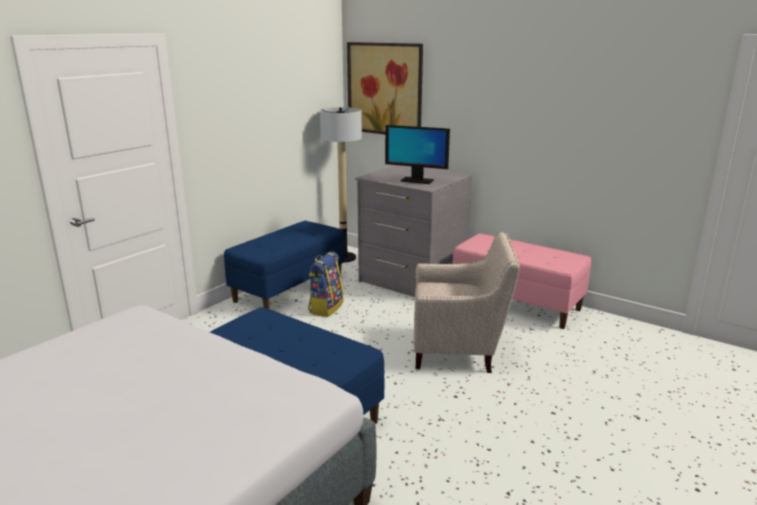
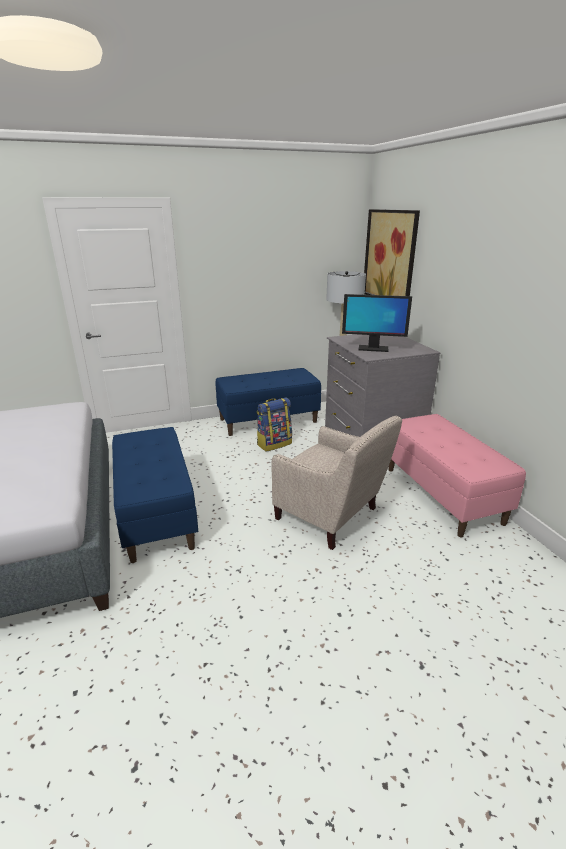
camera: 35 degrees right, 5 degrees up
(416, 181) = (373, 349): monitor -> monitor turned 45 degrees counterclockwise

